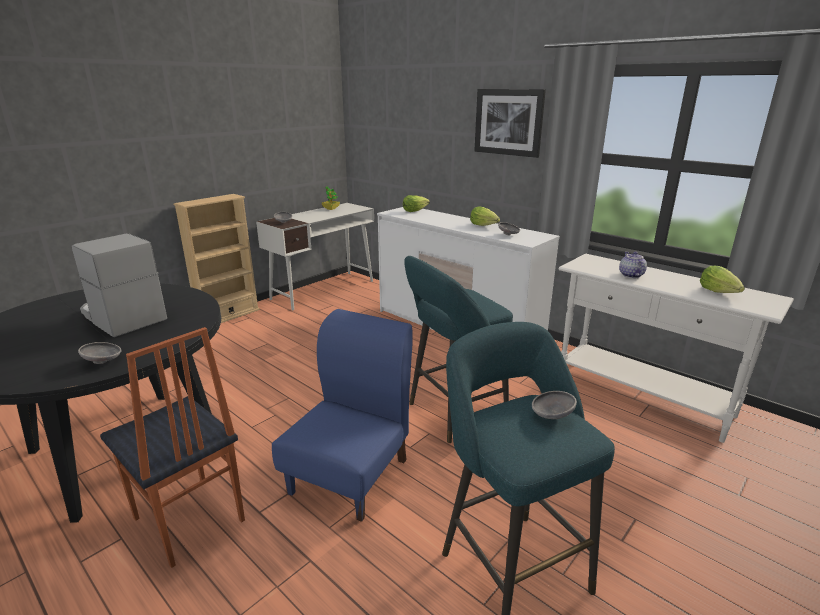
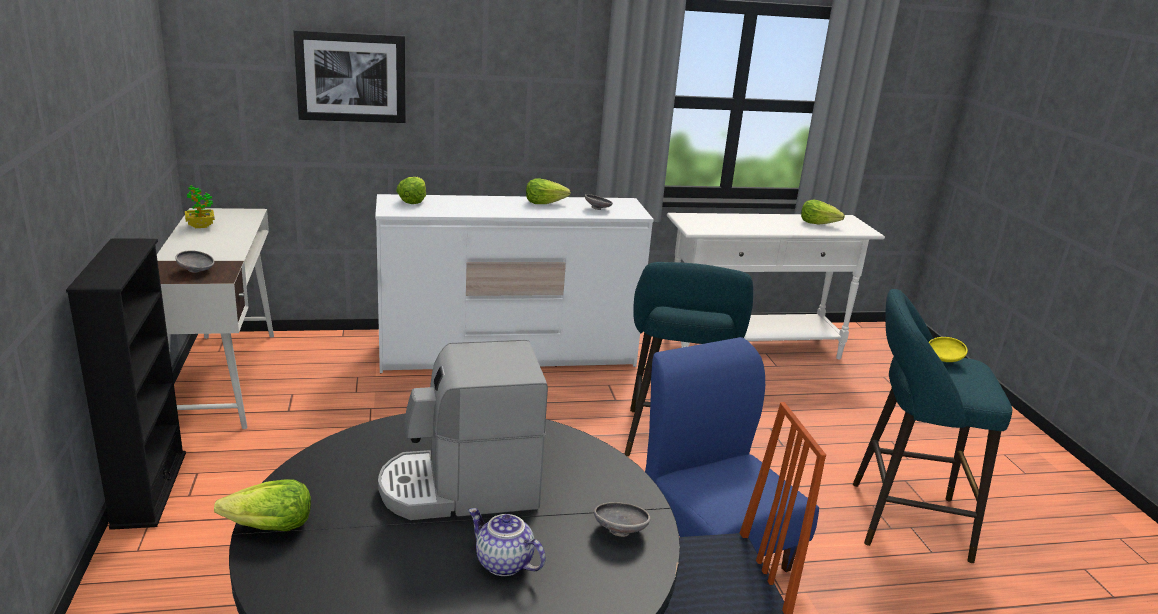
camera: 55 degrees left, 0 degrees up
(63, 298) = (269, 527): none -> lettuce
(228, 316) = (149, 489): beige bookcase -> black bookcase
(508, 122) = (534, 59): picture -> picture (351, 77)
(551, 416) = (943, 360): grey bowl -> yellow bowl
(630, 275) = (747, 226): teapot -> teapot (502, 563)

